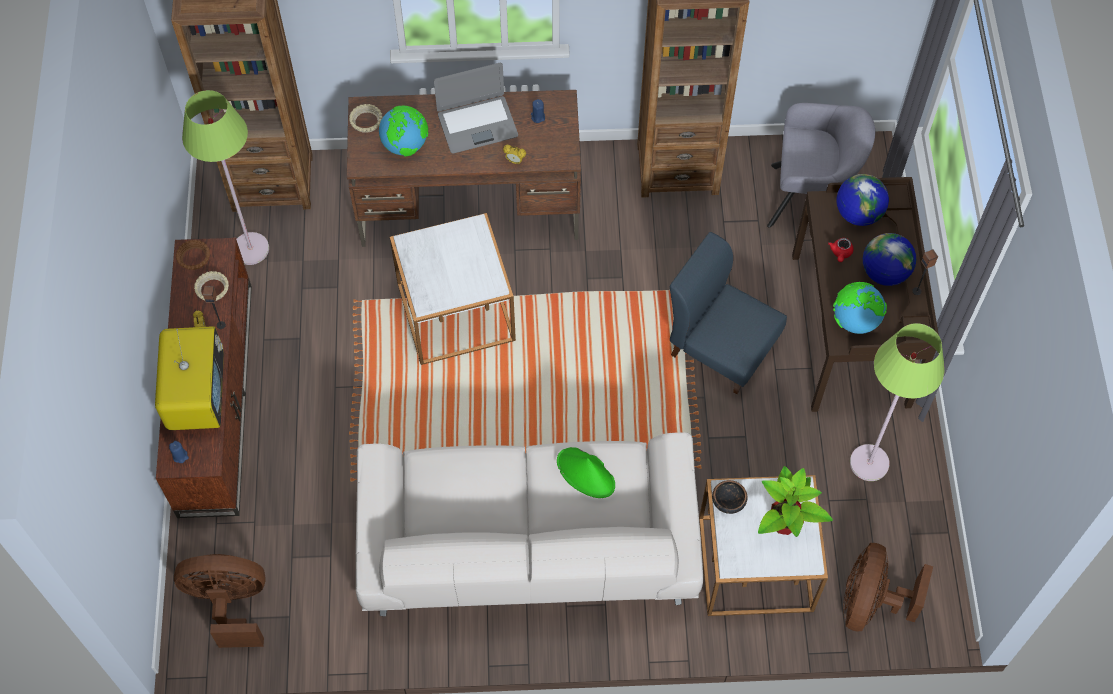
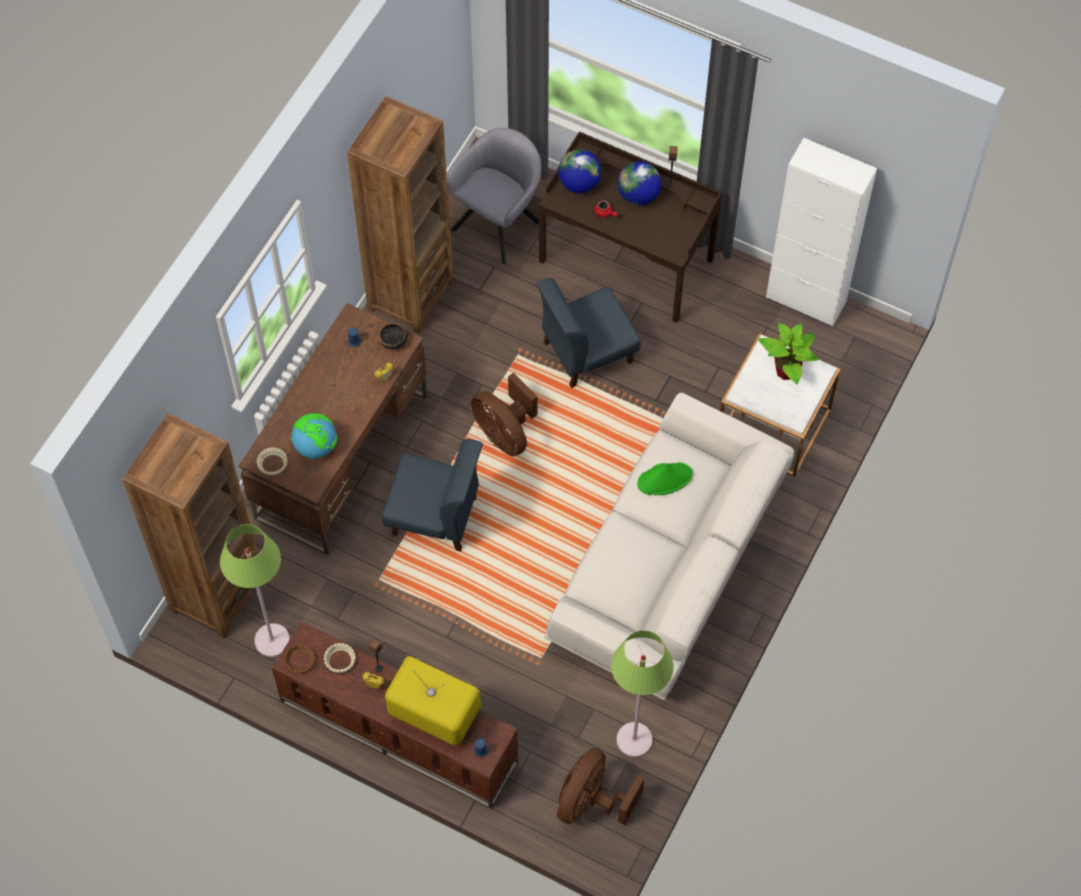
camera: 60 degrees left, 0 degrees up
(456, 312) = (435, 516): white side table -> blue chair
(477, 124) = (331, 387): laptop -> none
(728, 502) = (749, 397): bowl -> bowl (393, 342)
(855, 320) = (665, 236): globe -> none
(869, 463) = (740, 310): green floor lamp -> green floor lamp (634, 740)
(870, 602) = (844, 370): brown fan -> brown fan (505, 433)
(928, 521) = (806, 299): none -> white cabinet

